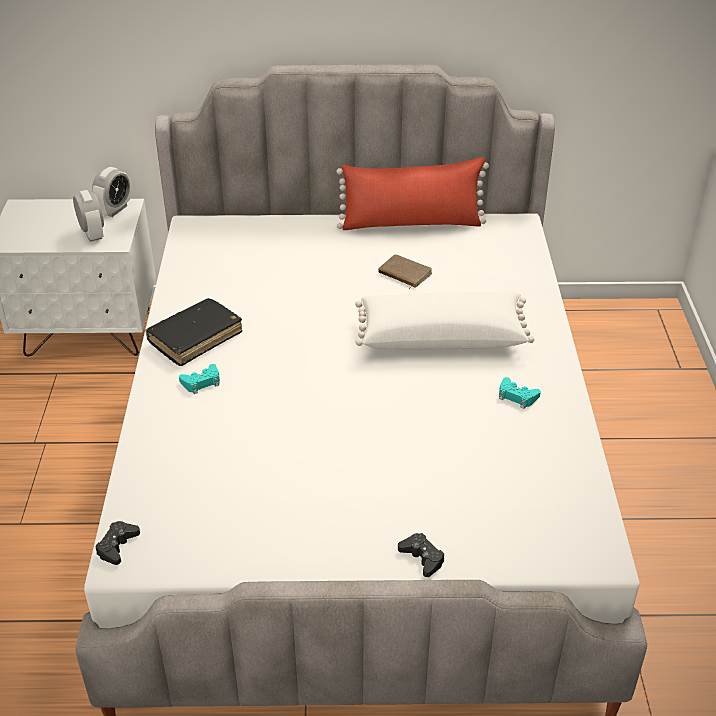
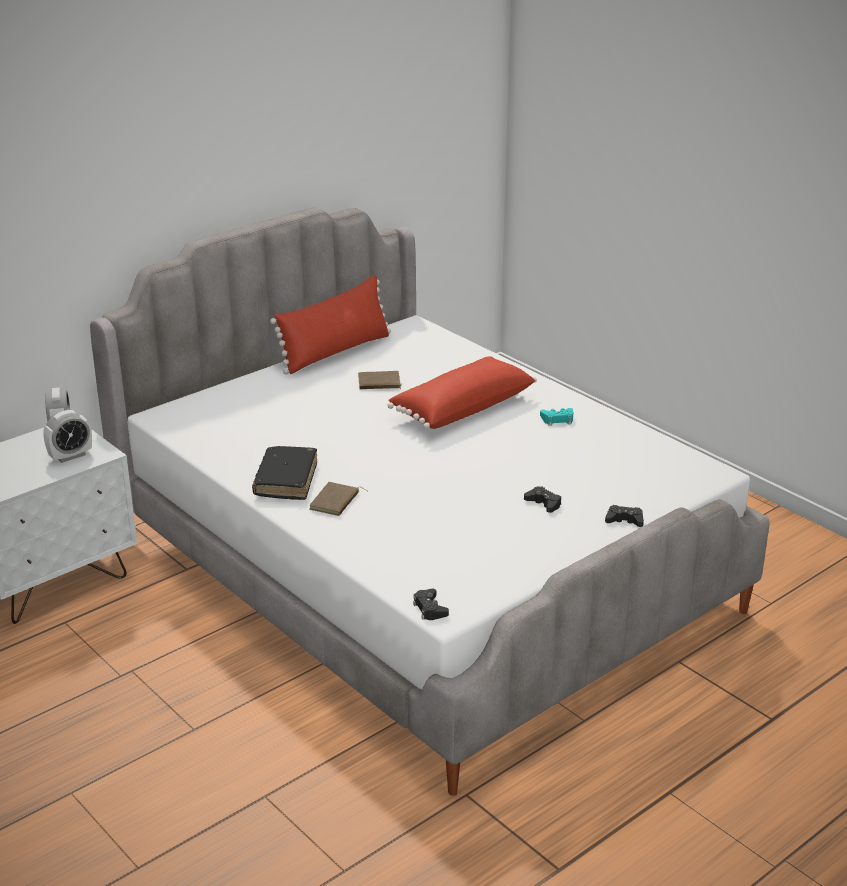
camera: 40 degrees left, 10 degrees down
(92, 234) = (70, 456): alarm clock -> alarm clock turned 120 degrees clockwise
(201, 382) = (336, 502): turquoise game controller -> brown book
(371, 489) = (543, 503): none -> black game controller
(441, 336) = (461, 408): white pillow -> red pillow

